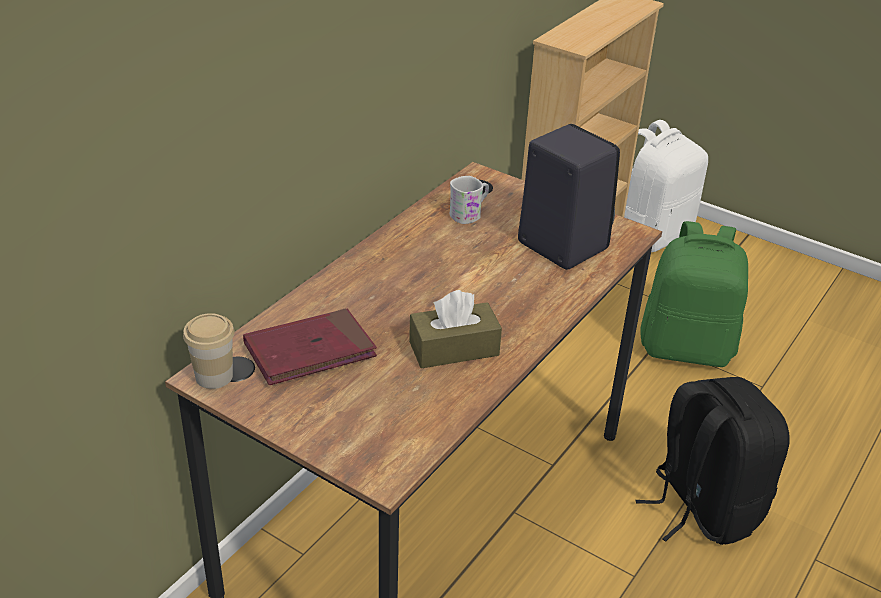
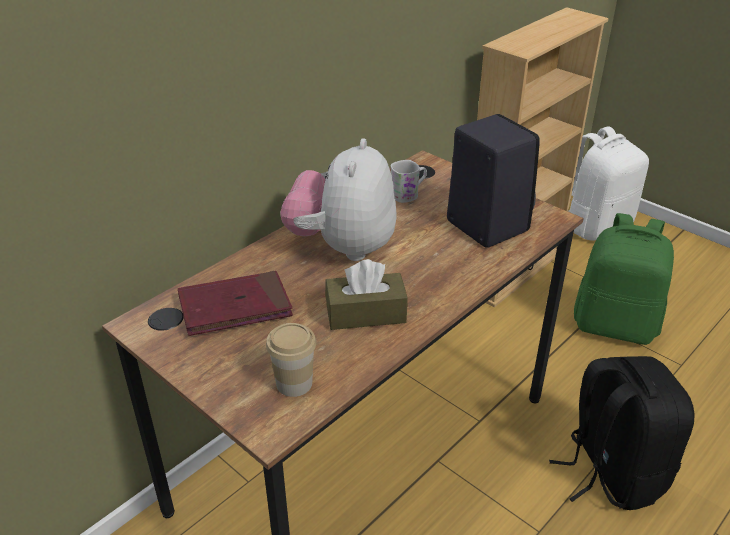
camera: 10 degrees right, 0 degrees up
(214, 376) = (144, 324): cup -> cup (294, 383)
(411, 277) = (343, 247): none -> plush toy

